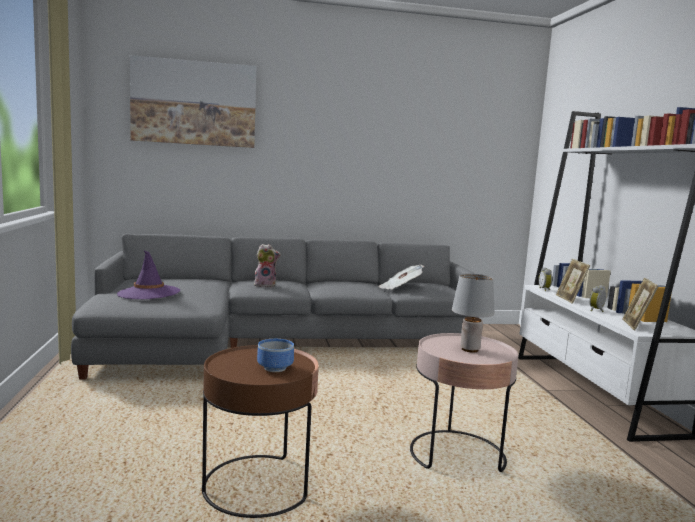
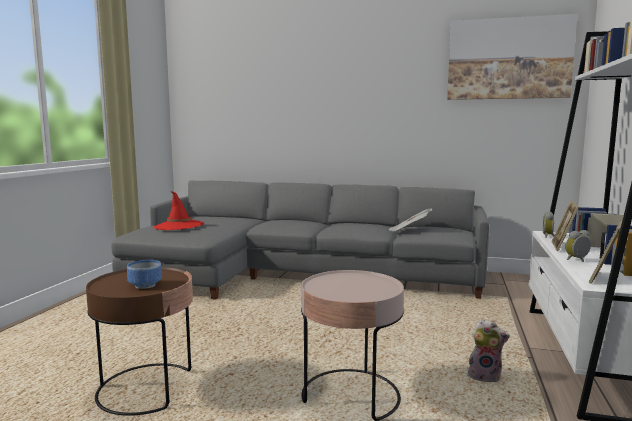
camera: 25 degrees right, 0 degrees up
(148, 293) = (179, 226): purple hat -> red hat
(194, 103) = (243, 71): picture -> picture (508, 59)
(265, 285) = (283, 224): plush toy -> plush toy (485, 376)
(469, 349) = (353, 287): grey table lamp -> none

